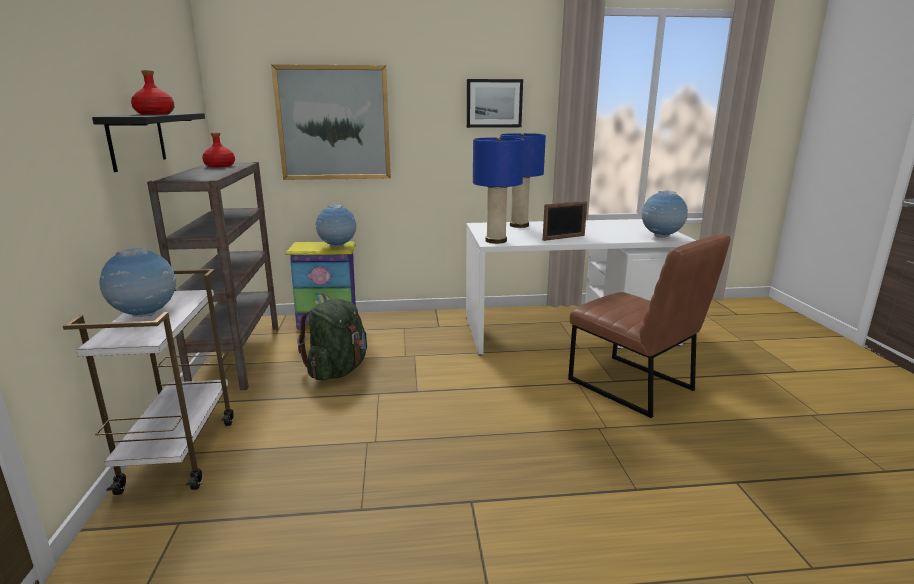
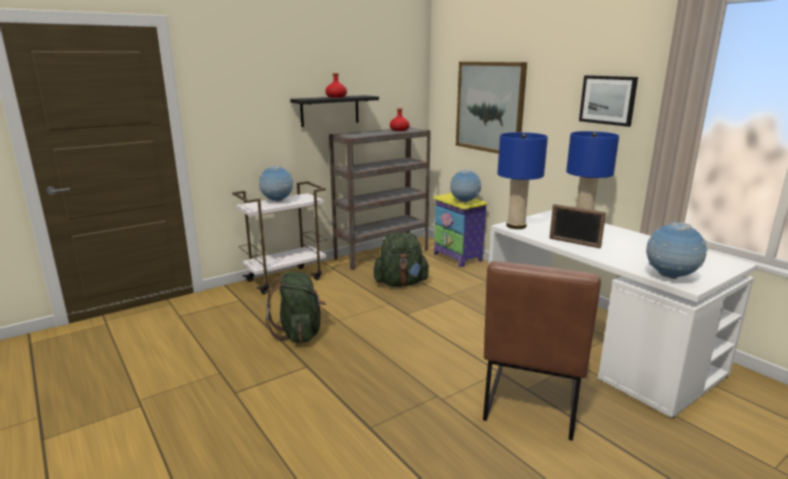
camera: 60 degrees right, 0 degrees up
(374, 485) = (299, 333): none -> green backpack

